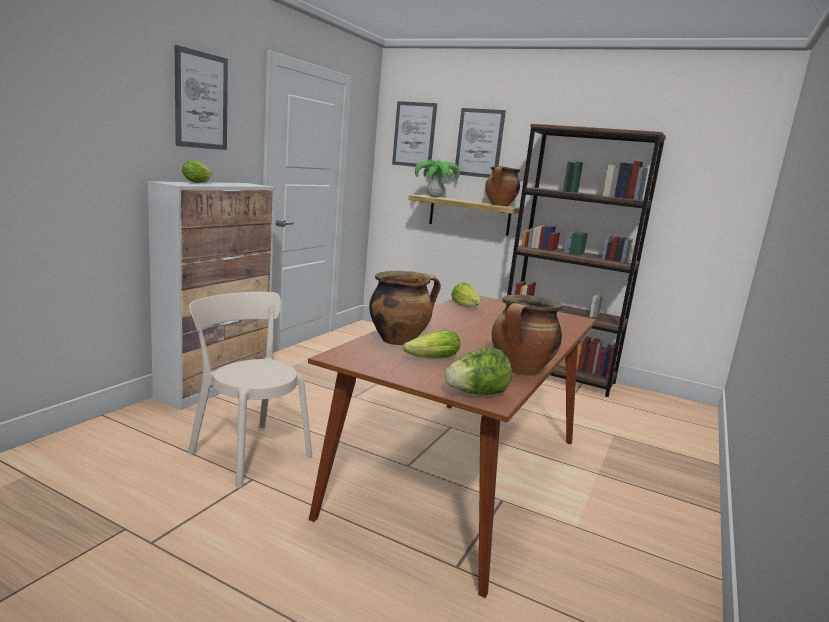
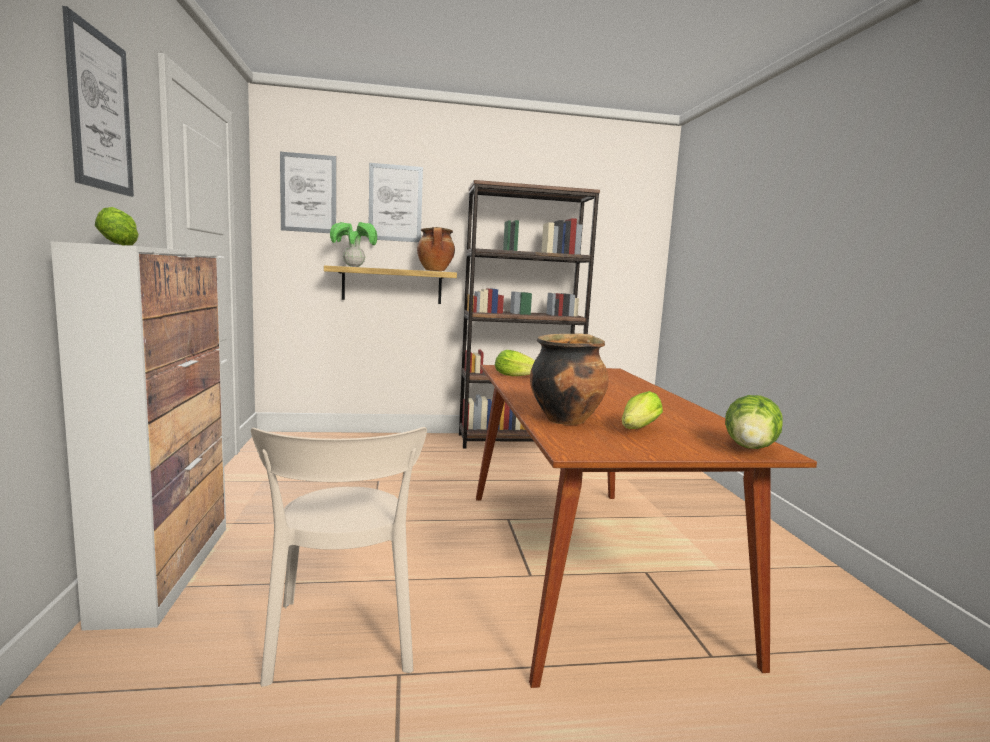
camera: 35 degrees left, 5 degrees down
(247, 452) = (342, 641): beige chair -> beige chair turned 105 degrees counterclockwise
(520, 371) = (709, 420): cooking pot -> none

